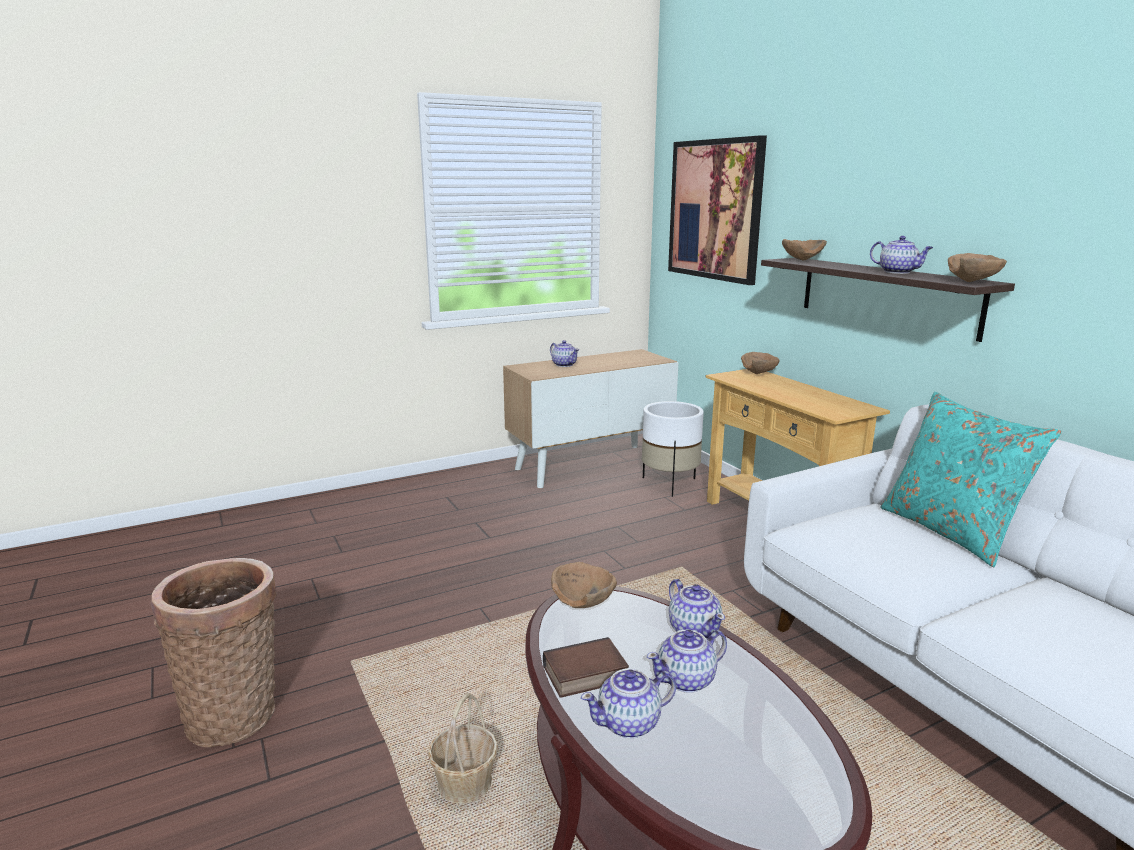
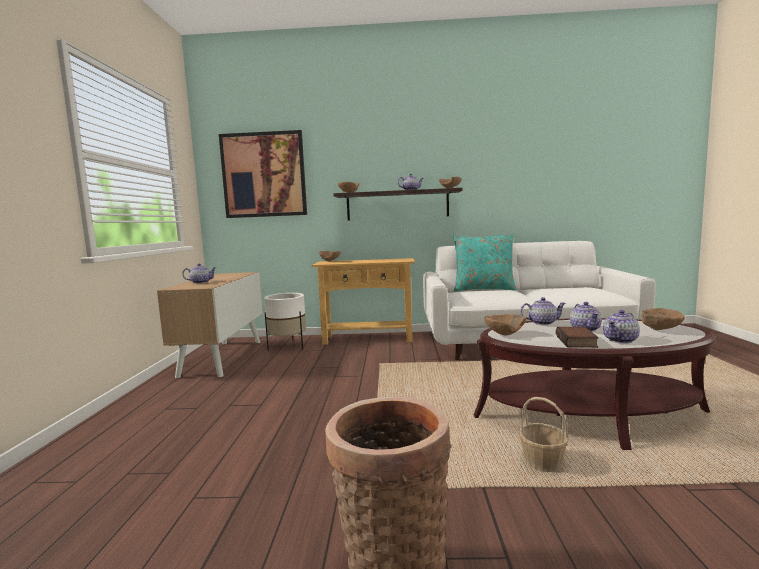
camera: 60 degrees left, 10 degrees down
(629, 723) = (621, 340): teapot -> teapot turned 45 degrees clockwise
(758, 781) = (661, 330): none -> brown bowl

